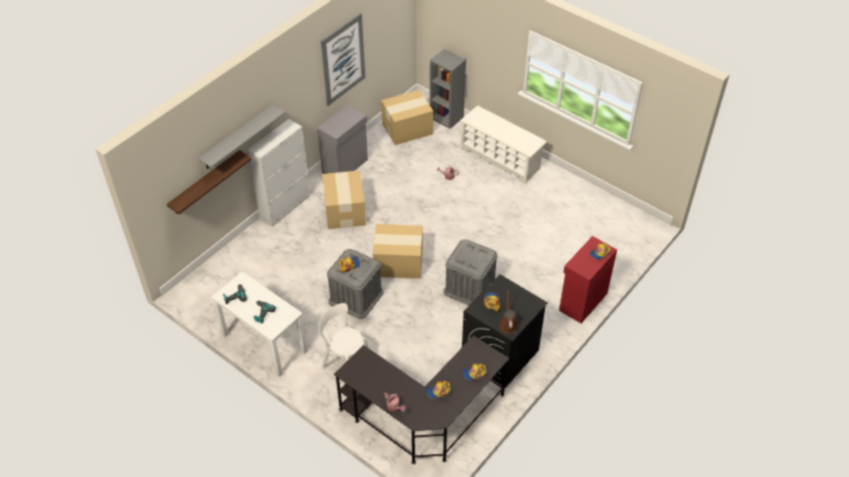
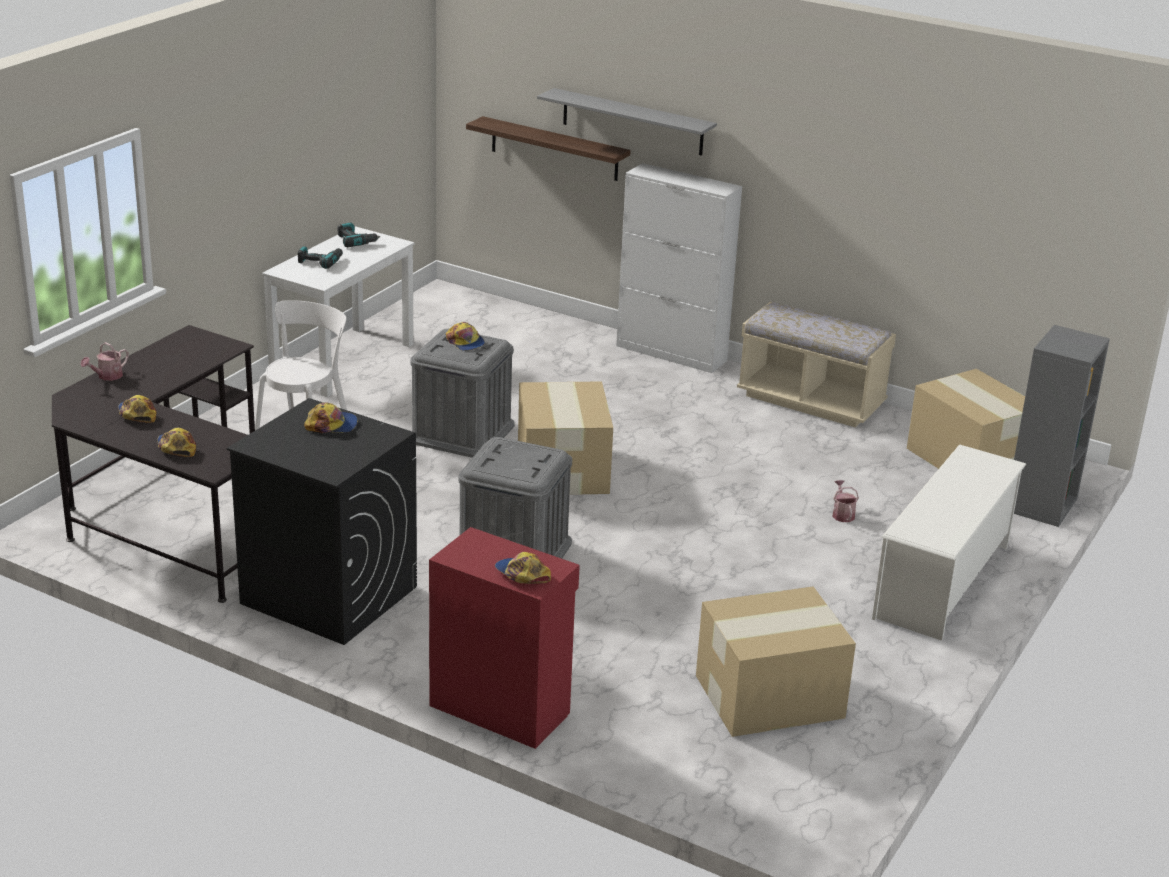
camera: 80 degrees right, 20 degrees down
(343, 60) = (905, 181): picture -> none
(344, 211) = (682, 407): cardboard box -> cardboard box (767, 696)
(346, 166) = (811, 401): grey cabinet -> beige bench
(508, 324) = (272, 442): brown watering can -> none

